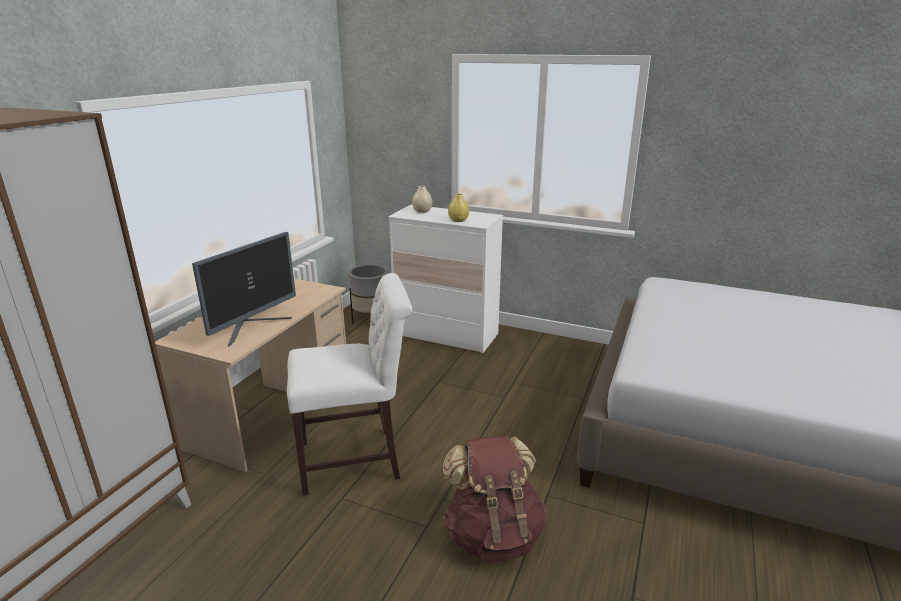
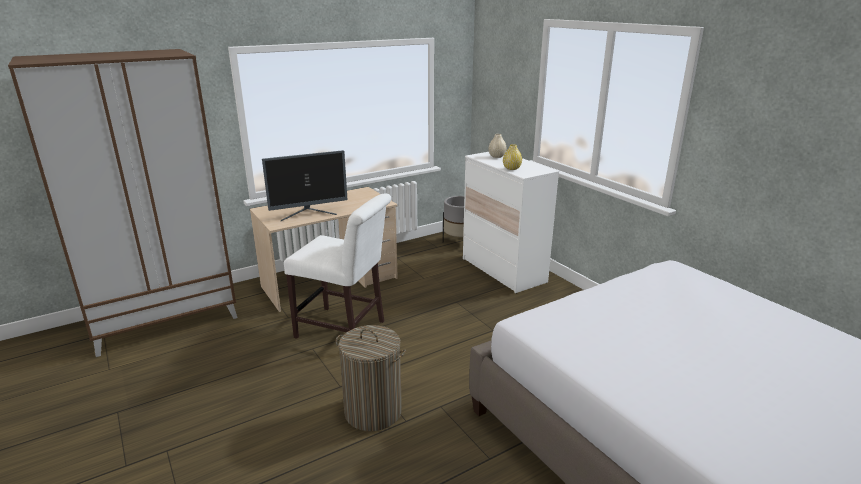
camera: 35 degrees right, 0 degrees up
(493, 535) = (373, 411): brown backpack -> laundry basket

